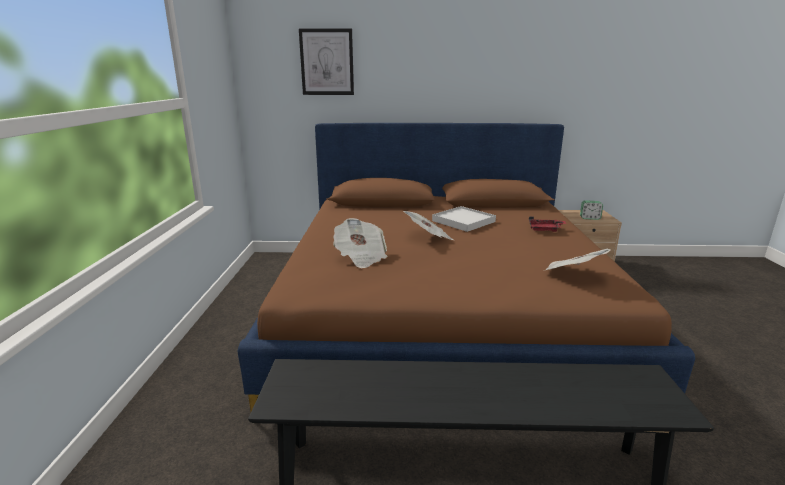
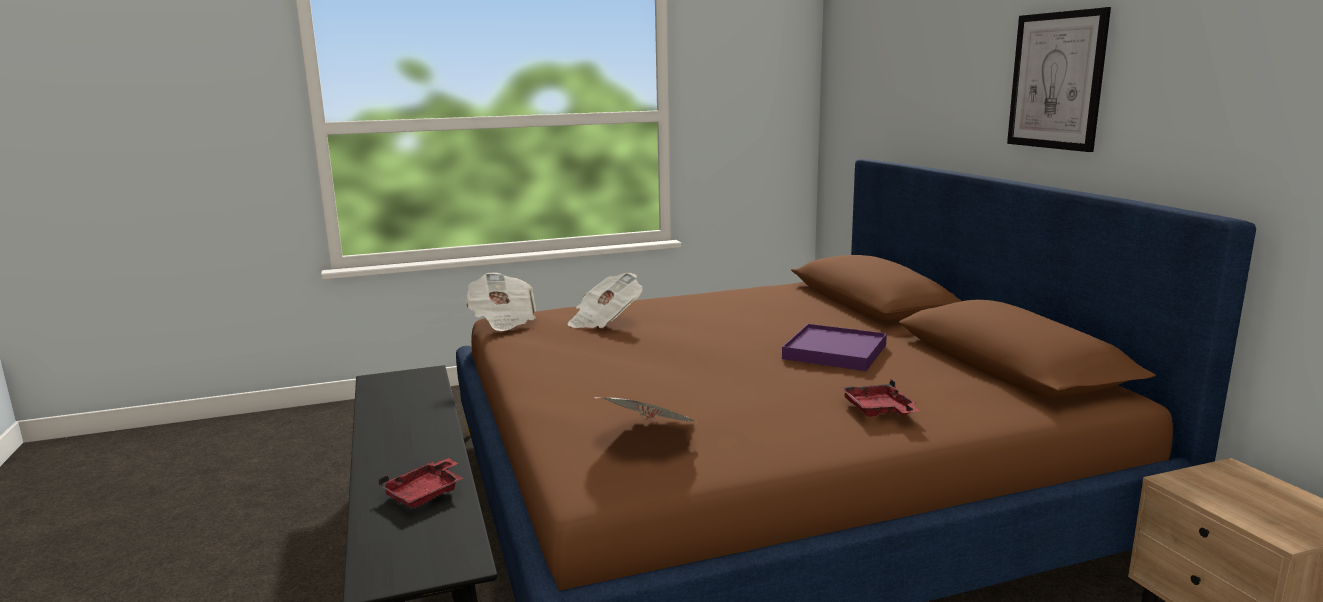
camera: 70 degrees right, 5 degrees down
(327, 62) = (897, 63): picture -> picture (1057, 80)
(428, 238) = (717, 341): newspaper -> newspaper (503, 320)
(463, 221) = (835, 352): white tray -> purple tray
(554, 384) = (425, 493): none -> red tray
(590, 218) = (1240, 505): alarm clock -> none

